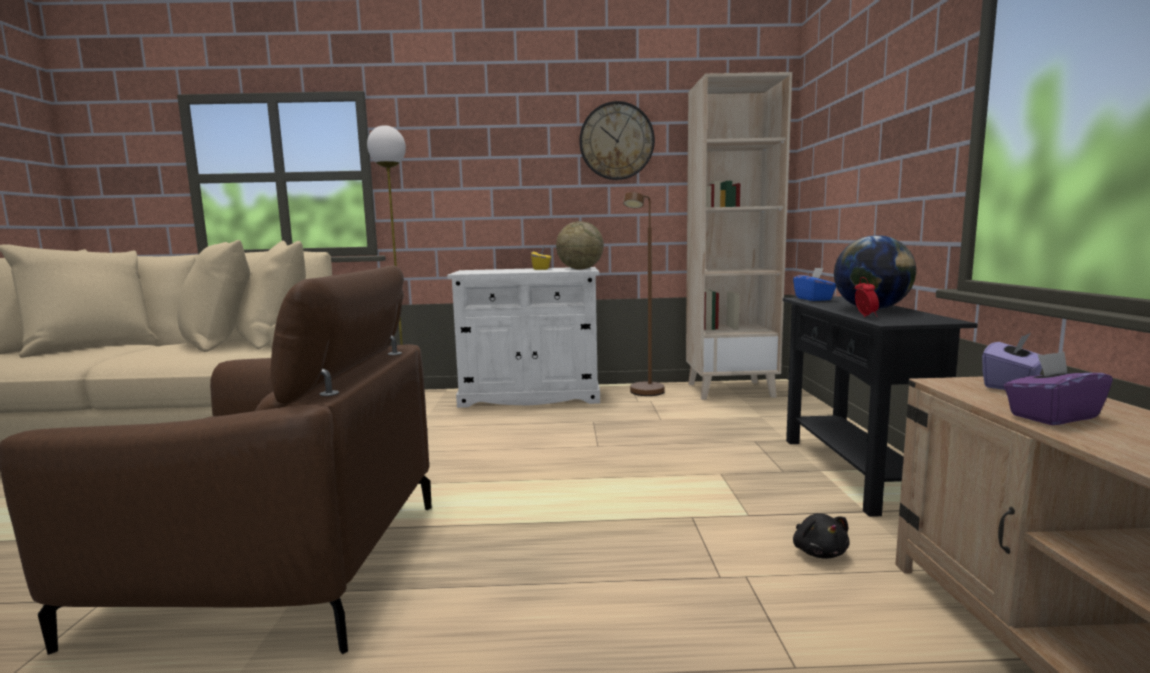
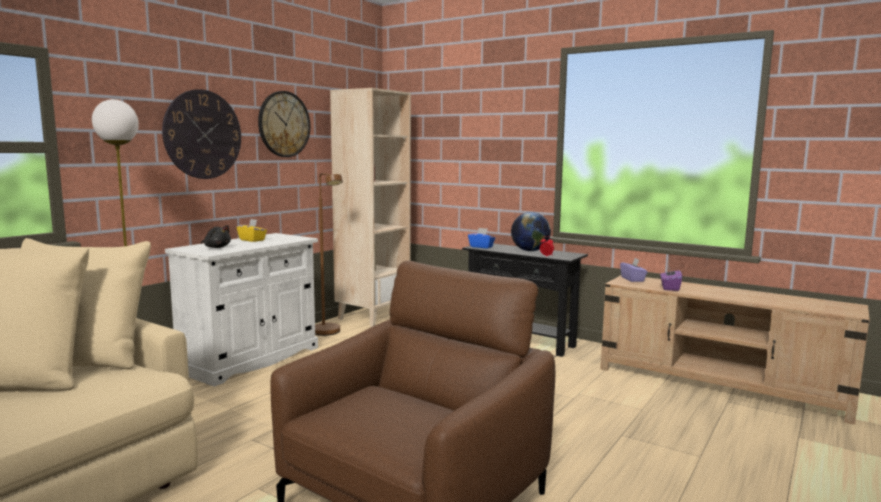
camera: 55 degrees left, 0 degrees up
(509, 158) = (203, 134): none -> wall clock
(580, 269) = (290, 237): globe -> none
(819, 552) = (577, 375): black plush toy -> black plush toy (216, 247)

